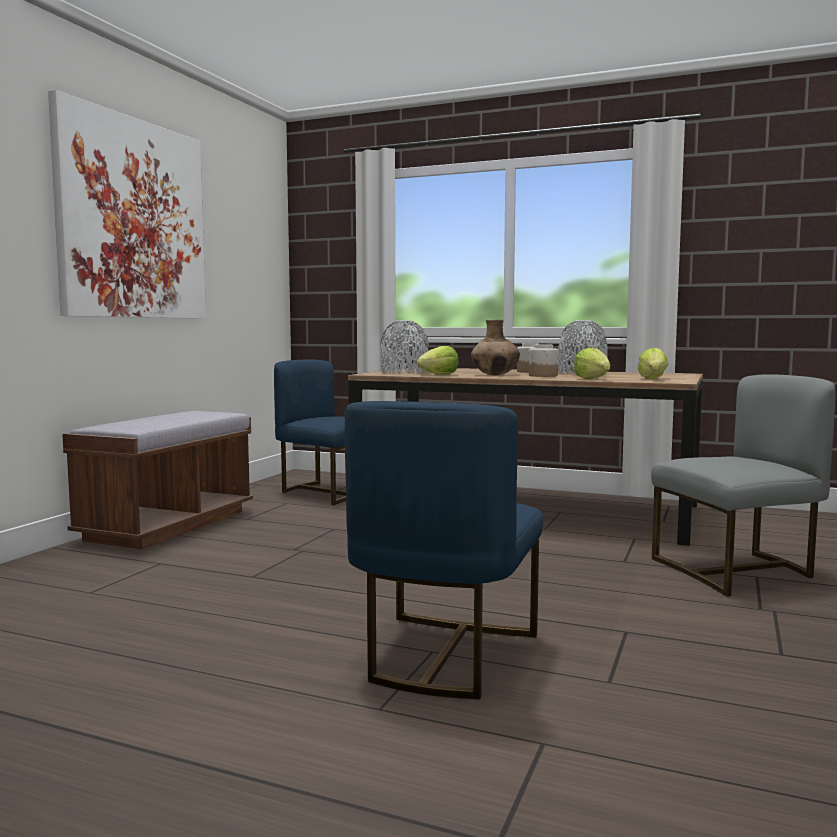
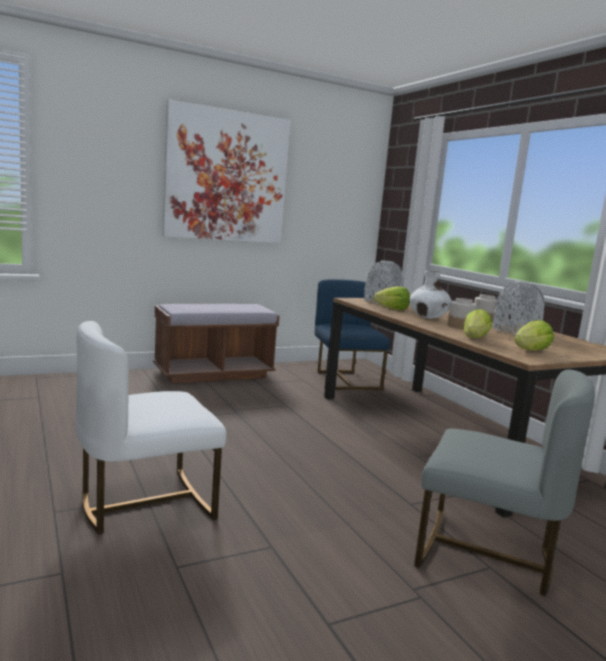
camera: 40 degrees right, 5 degrees up
(445, 655) = (145, 503): blue chair -> white chair
(495, 375) = (428, 318): brown vase -> white vase

